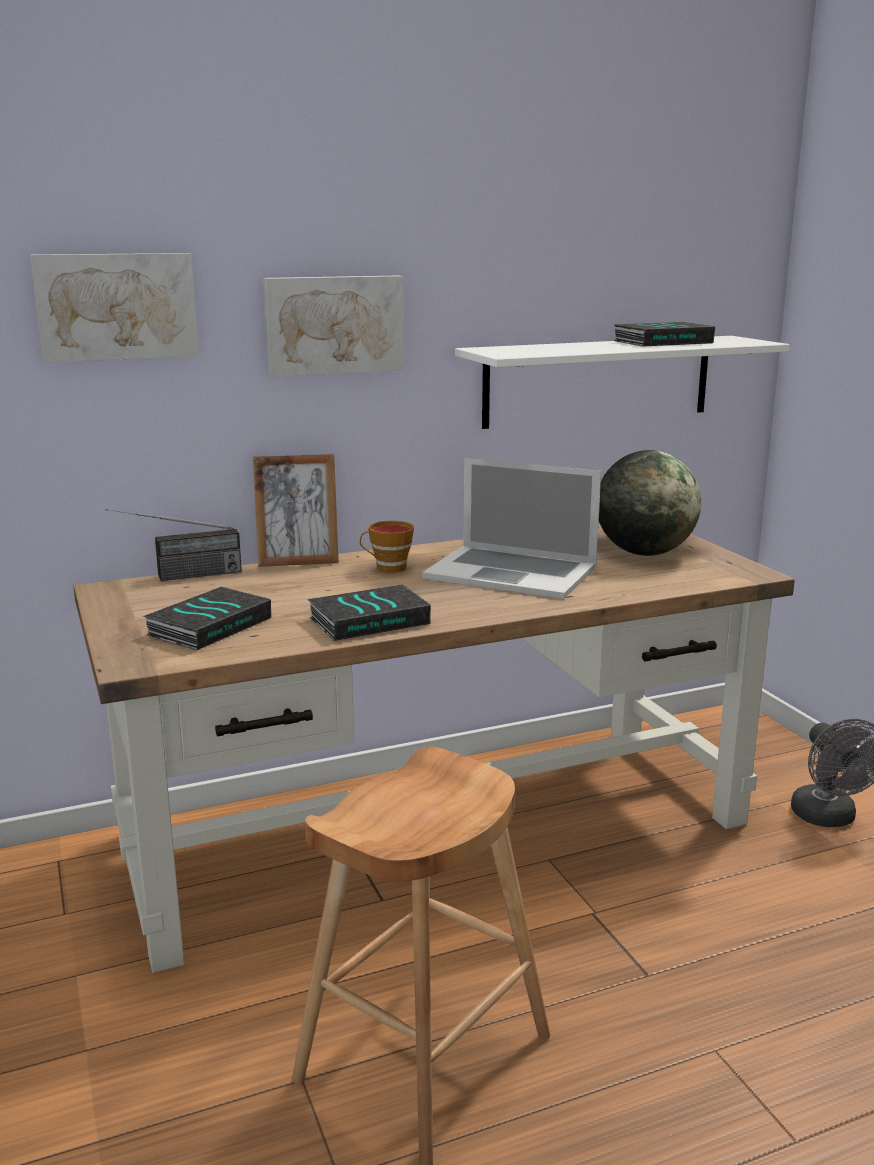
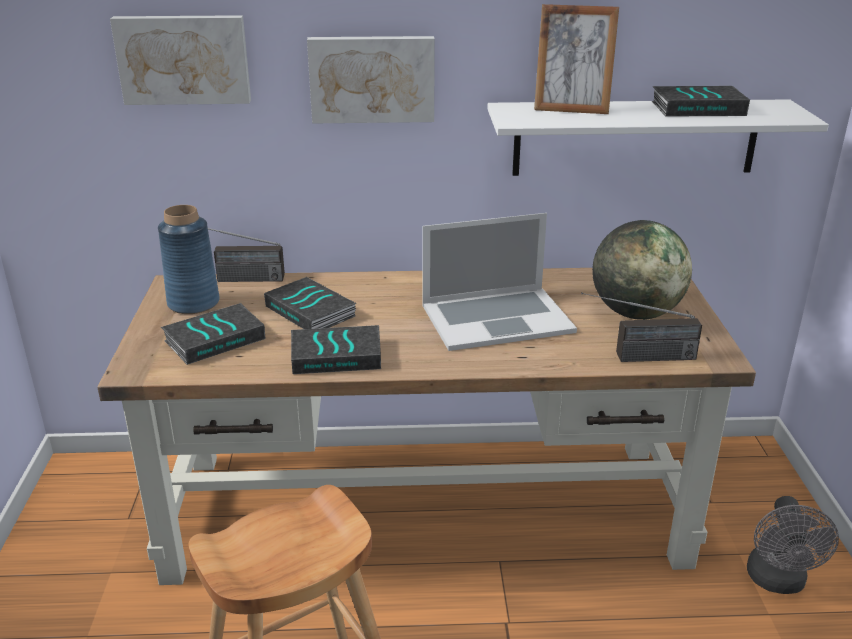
camera: 20 degrees right, 10 degrees up
(150, 601) = (194, 303): none -> blue vase
(298, 561) = (334, 276): picture frame -> picture frame (571, 109)
(303, 590) = (312, 311): none -> book
(387, 568) = (397, 296): cup -> none
(511, 572) = (496, 318): laptop -> laptop turned 60 degrees counterclockwise
(678, 583) = (636, 357): none -> radio

